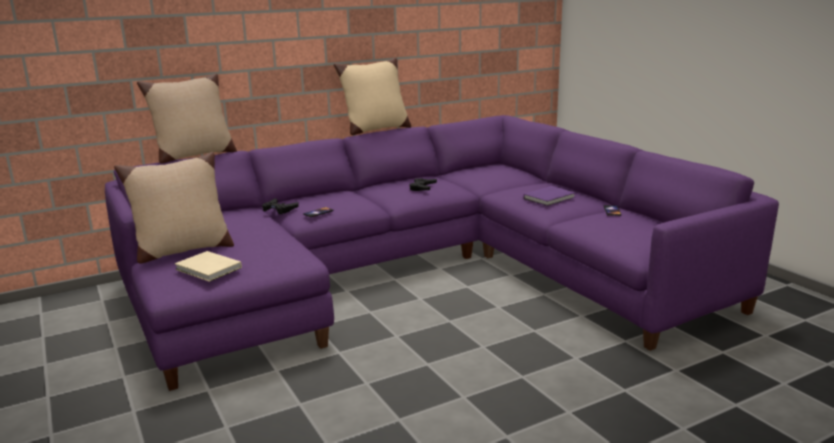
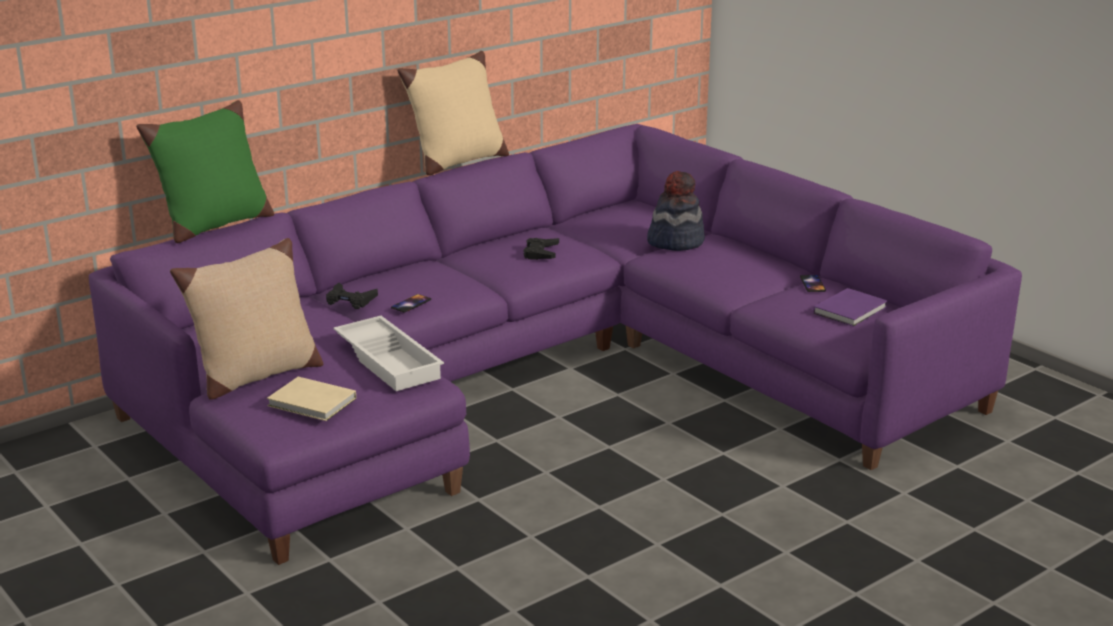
camera: 10 degrees left, 5 degrees up
(194, 156) = (214, 226): beige pillow -> green pillow
(283, 245) = (390, 361): none -> white tray
(518, 184) = (675, 241): none -> hat
(550, 198) = (726, 265): purple book -> purple book (852, 310)

